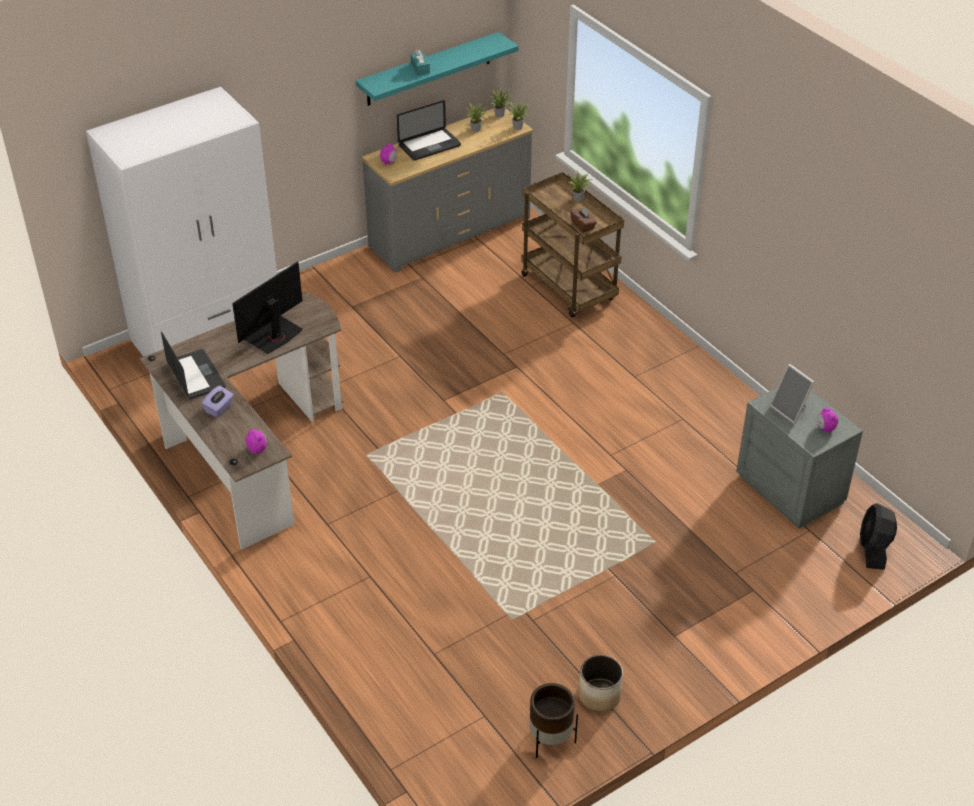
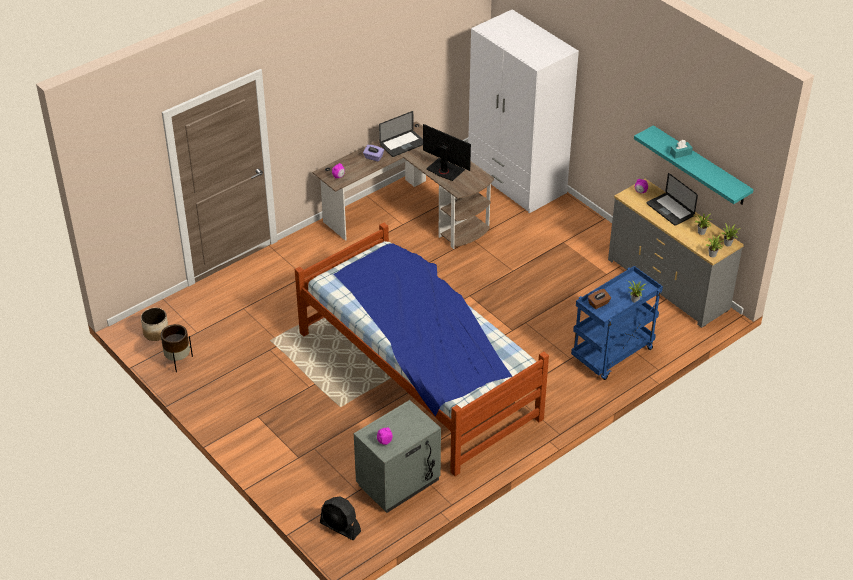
camera: 85 degrees right, 0 degrees up
(570, 289) = (612, 355): brown cart -> blue cart
(594, 459) = (419, 374): none -> bed
(599, 695) = (211, 382): planter -> planter (156, 333)
(790, 410) = (402, 422): picture frame -> none
(873, 549) = (340, 527): black fan -> black fan turned 150 degrees counterclockwise

